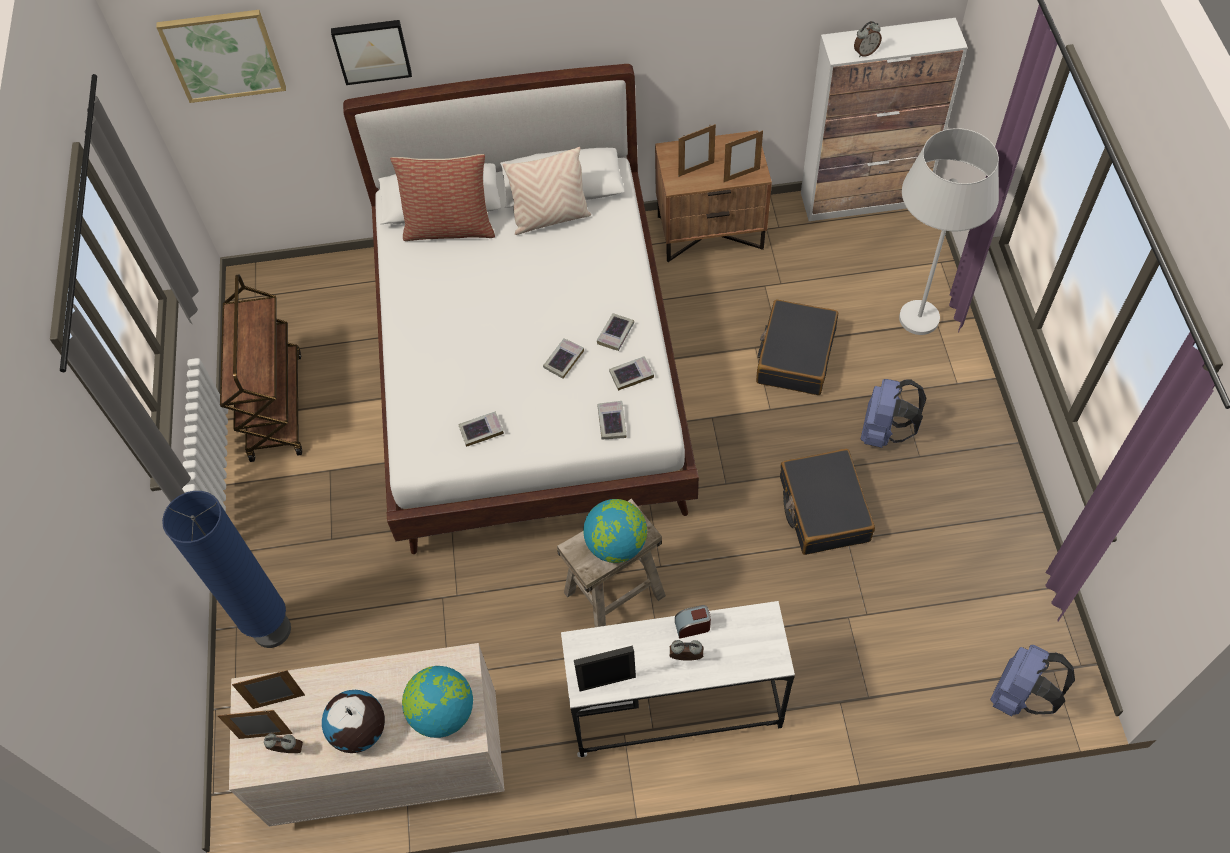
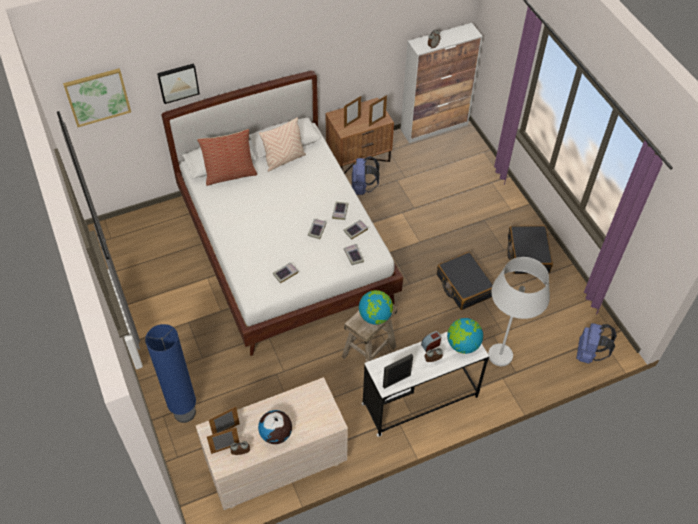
camera: 20 degrees left, 5 degrees down
(275, 405) = (144, 294): brown cart -> none
(442, 712) = (317, 415): globe -> globe (463, 344)
(795, 355) = (424, 212): black suitcase -> black suitcase (527, 255)
(884, 431) = (482, 241): blue backpack -> blue backpack (362, 188)
(911, 335) = (480, 191): white floor lamp -> white floor lamp (498, 367)

